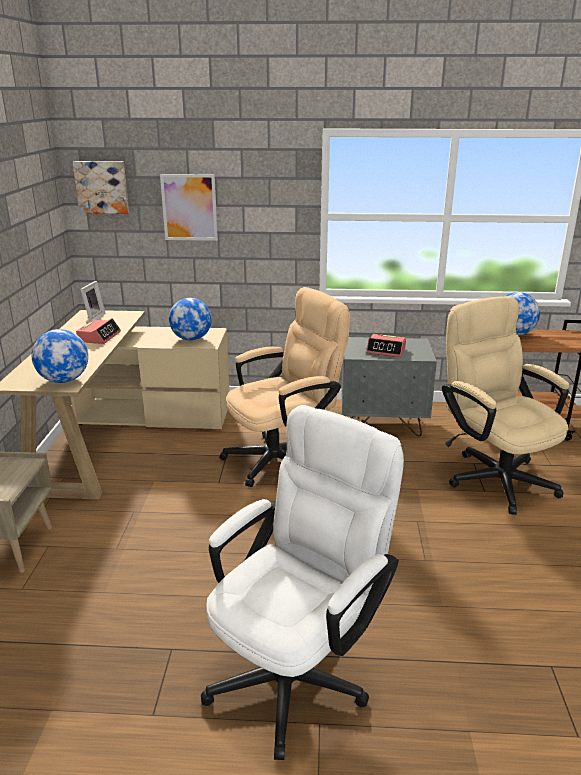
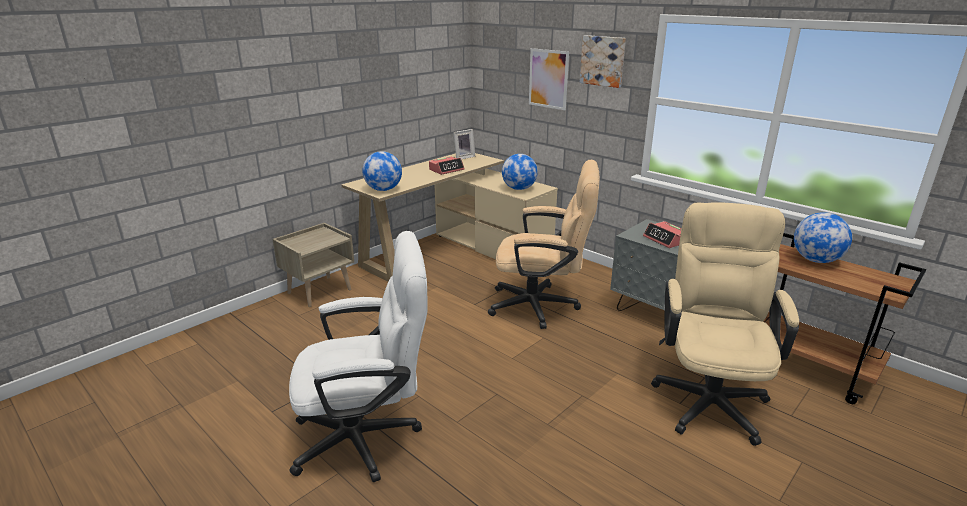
camera: 40 degrees right, 0 degrees up
(102, 187) = (493, 56): picture -> picture (603, 61)

